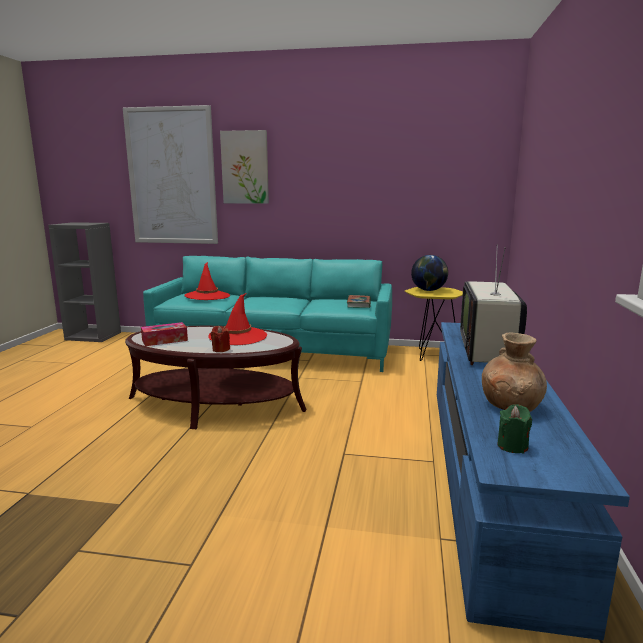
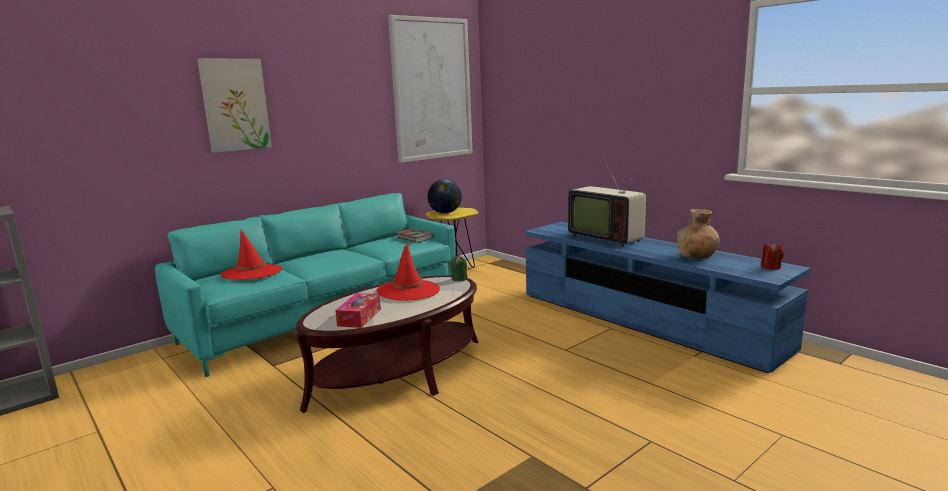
camera: 50 degrees left, 0 degrees up
(172, 177) = (124, 123): picture -> picture (432, 89)
(221, 349) = (435, 302): red candle -> red candle (771, 267)
(512, 446) = (746, 269): green candle -> green candle (459, 278)

